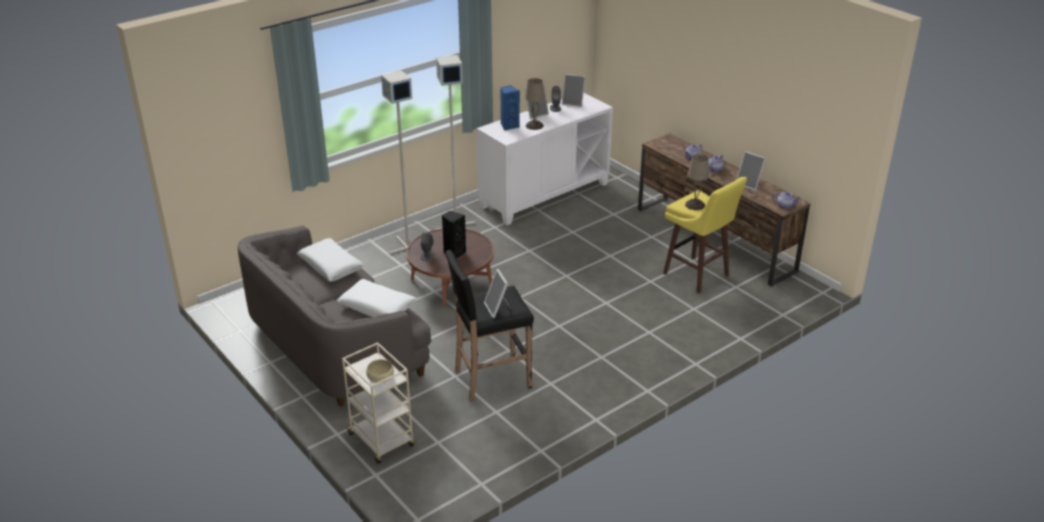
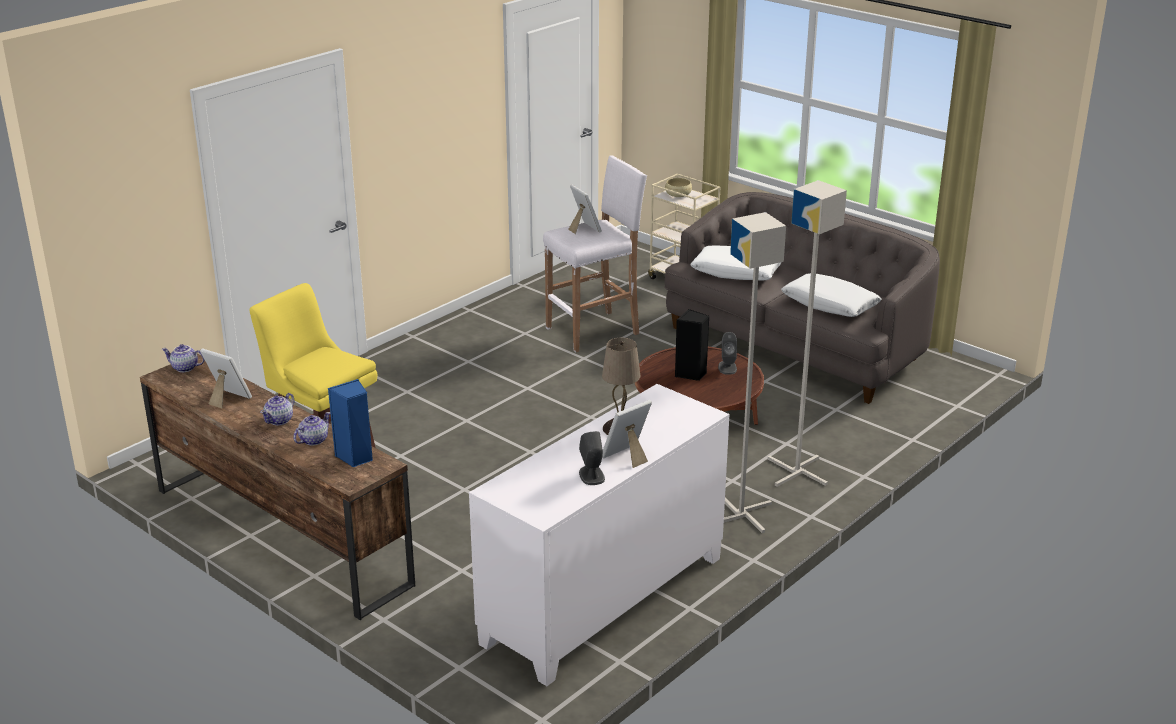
camera: 170 degrees right, 5 degrees down
(491, 379) = (594, 331): black stool -> white stool
(509, 126) = (669, 423): blue speaker -> blue speaker (355, 457)
(573, 103) = (556, 494): picture frame -> none
(695, 205) = (330, 359): beige table lamp -> none

